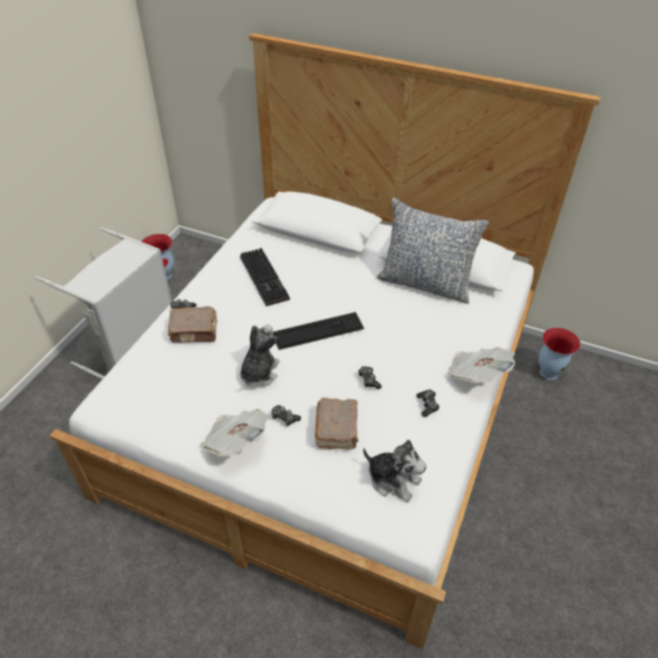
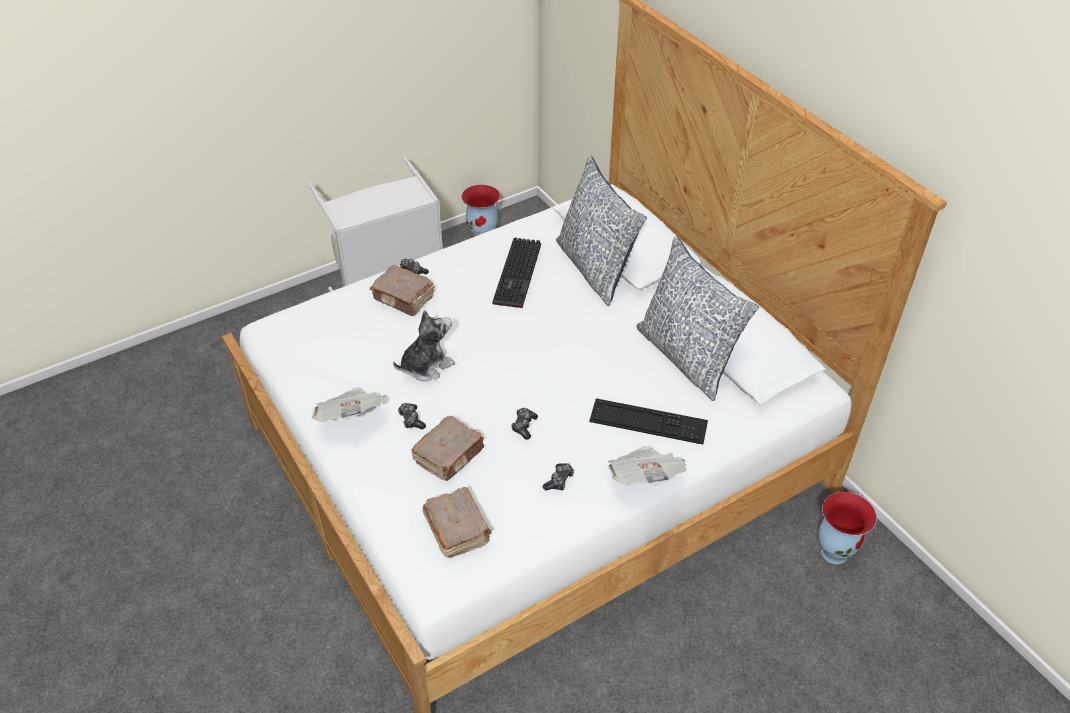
camera: 35 degrees right, 0 degrees up
(313, 252) = (596, 268): none -> pillow
(318, 331) = (519, 353): keyboard -> keyboard (648, 421)
(393, 479) = (457, 529): plush toy -> brown book

